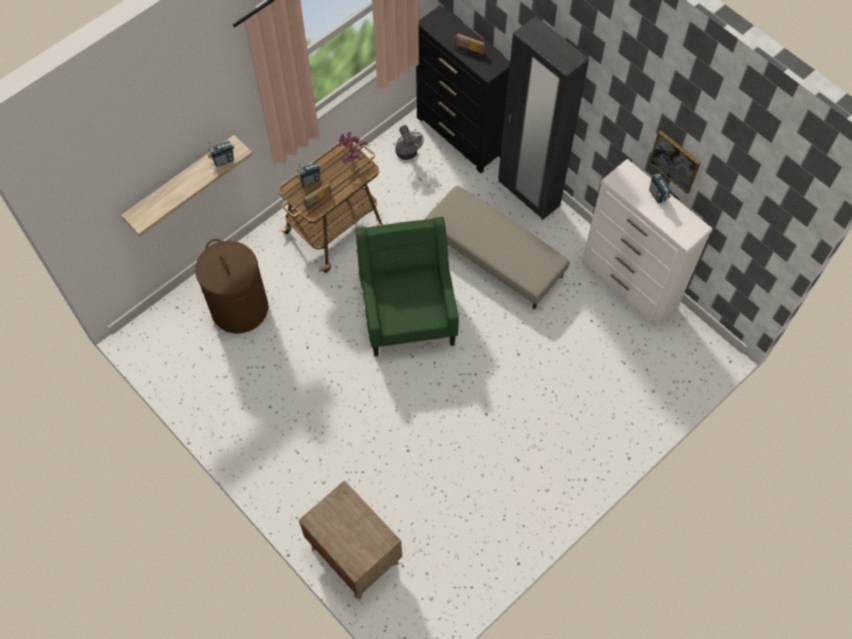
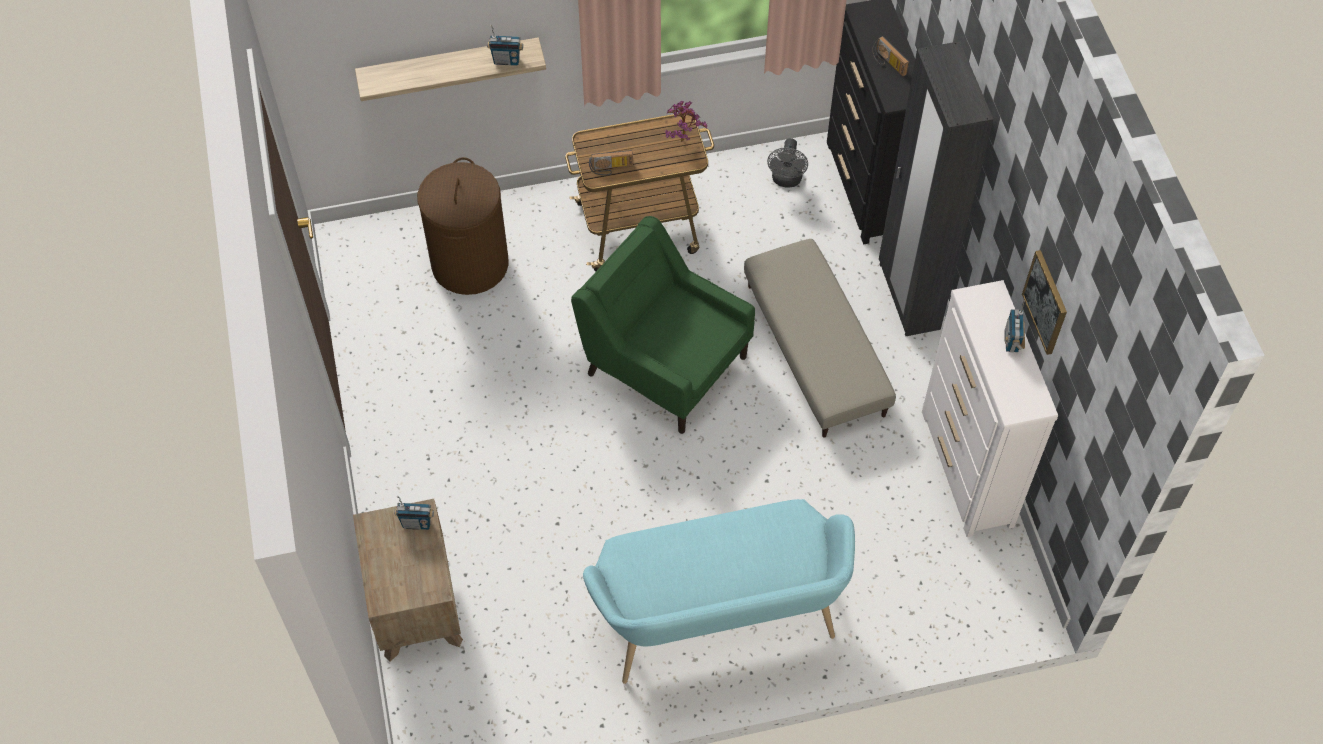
camera: 30 degrees right, 5 degrees down
(310, 180) = (617, 141): radio -> radio (417, 523)
(408, 311) = (664, 363): green armchair -> green armchair turned 75 degrees counterclockwise
(547, 460) = (718, 624): none -> turquoise bench

